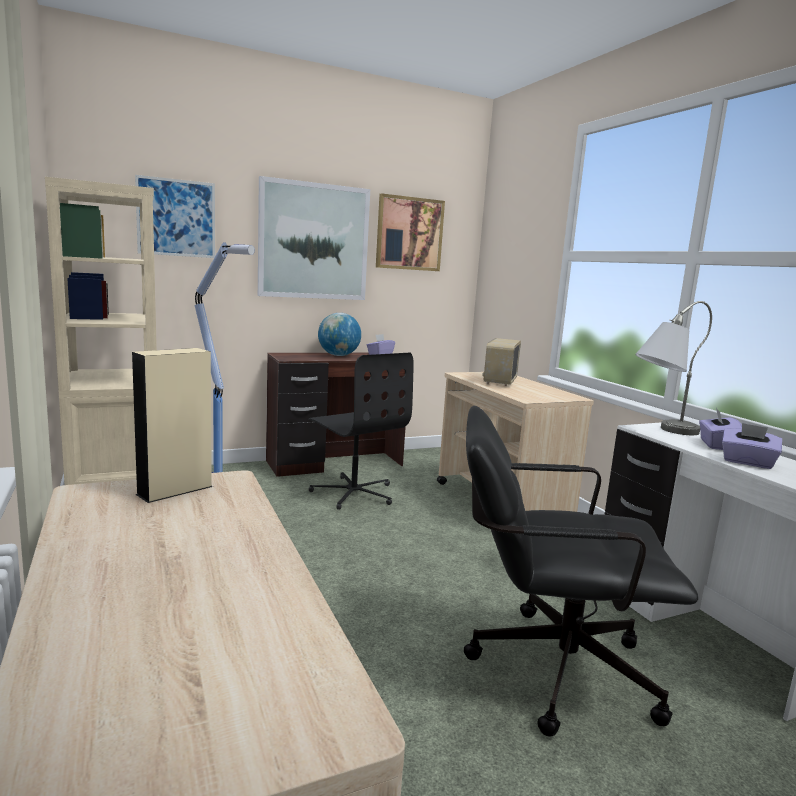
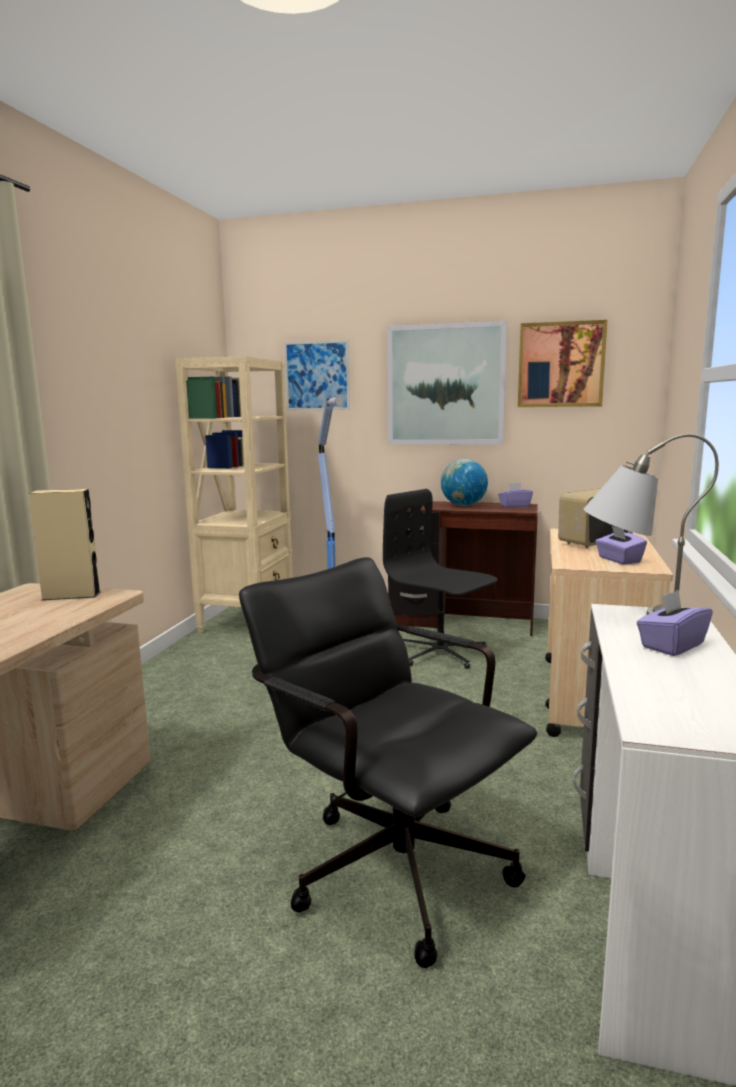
camera: 40 degrees right, 0 degrees up
(354, 493) = (440, 652): black office chair -> black office chair turned 135 degrees clockwise
(747, 462) = (648, 671): purple tissue box -> purple tissue box (618, 560)

